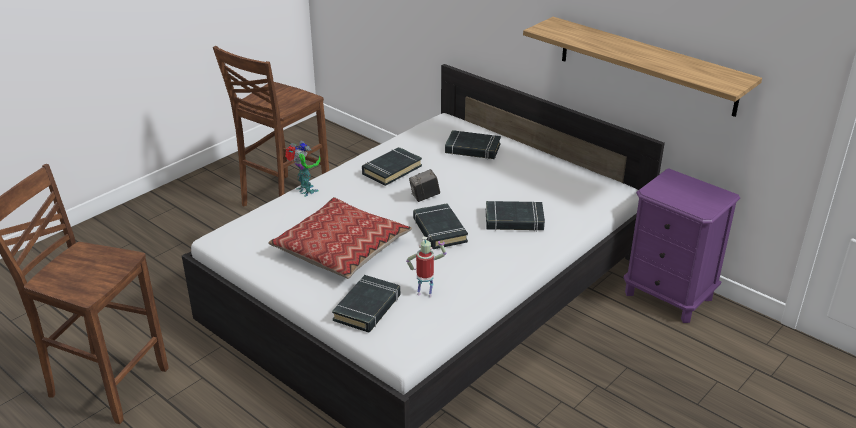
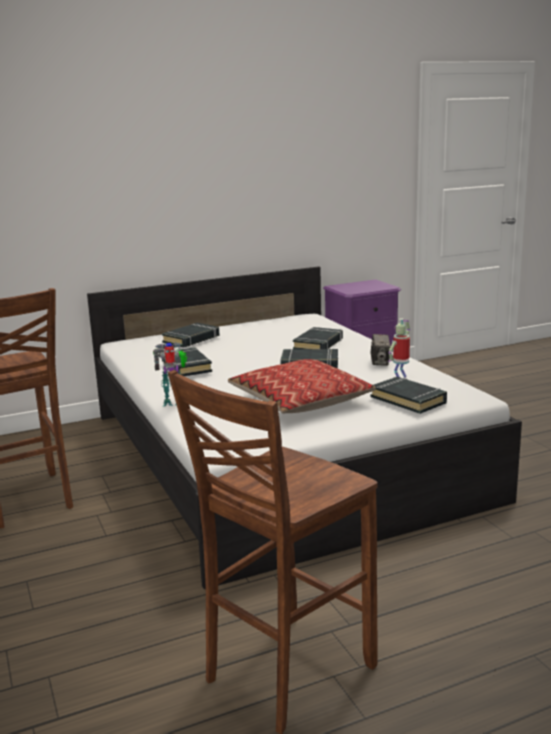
camera: 65 degrees left, 15 degrees down
(424, 197) = (249, 362): camera -> camera (380, 362)
(647, 65) = (290, 211): shelf -> none

